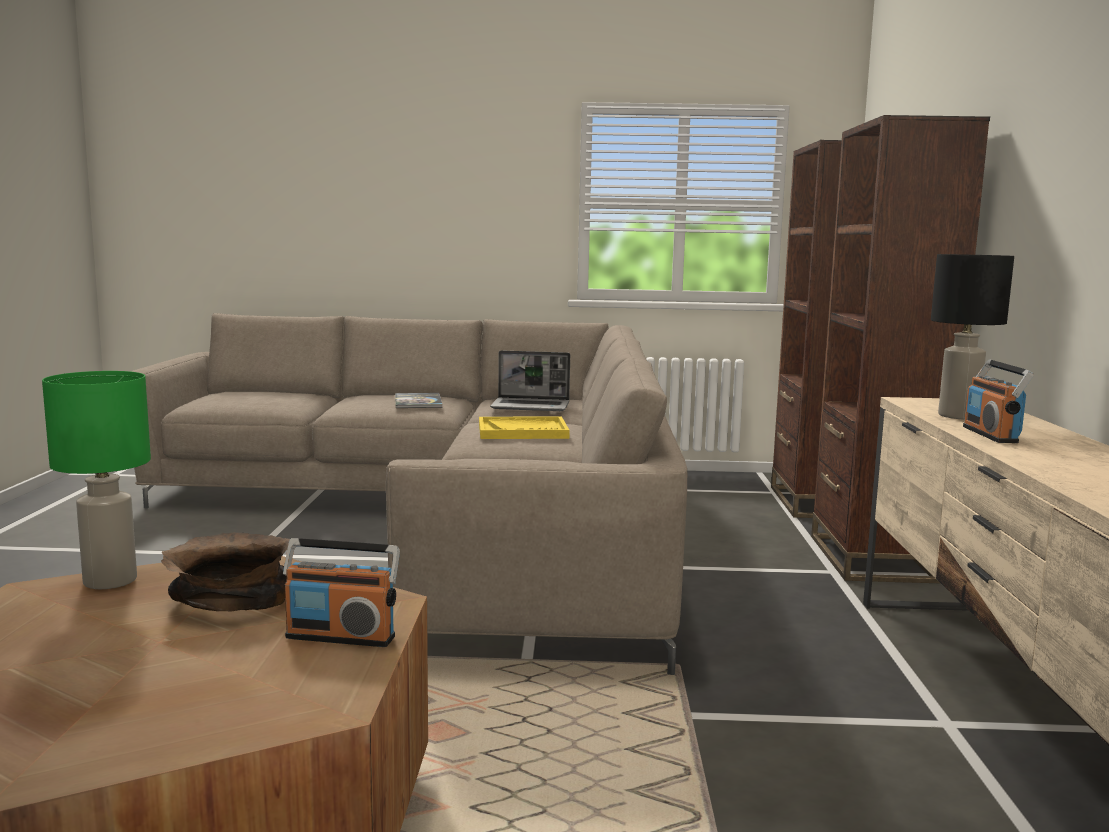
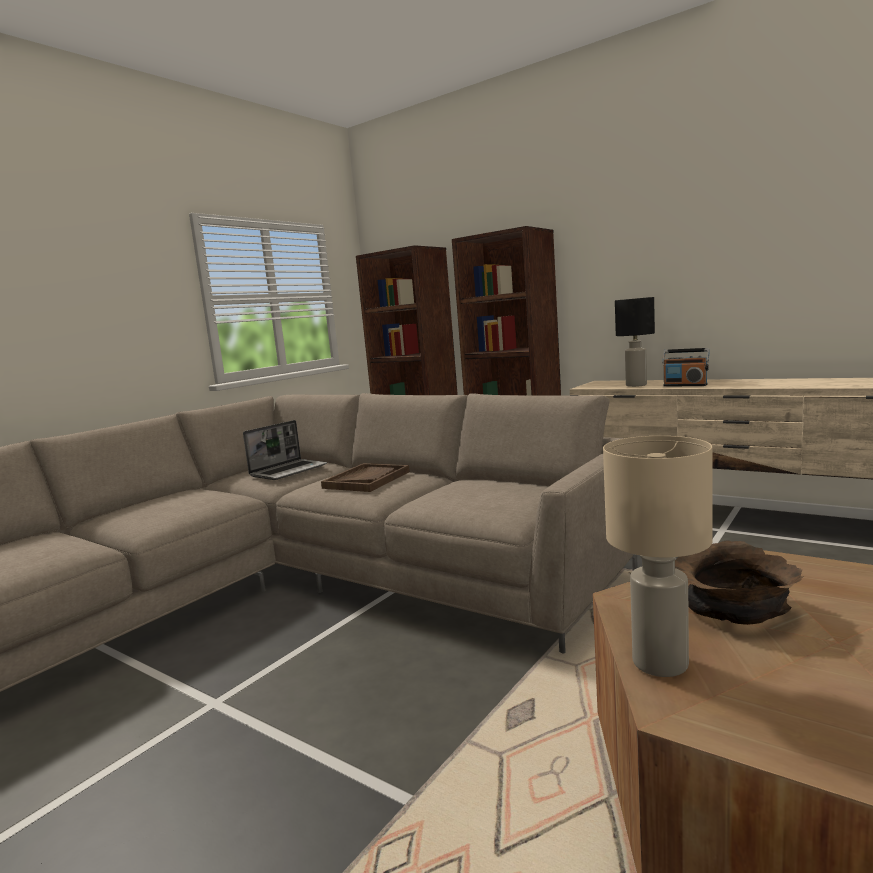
camera: 55 degrees left, 0 degrees up
(110, 582) = (661, 663): green table lamp -> beige table lamp
(341, 636) = (825, 576): radio -> none
(418, 402) = (194, 498): book -> none
(523, 431) = (366, 480): yellow tray -> brown tray

